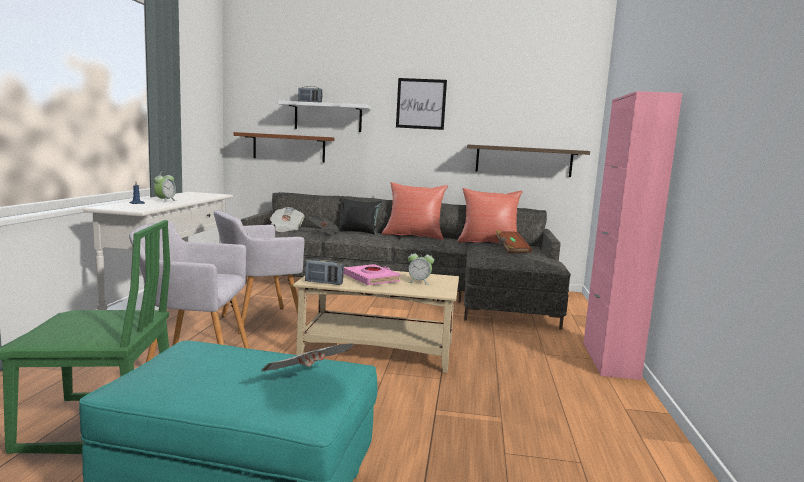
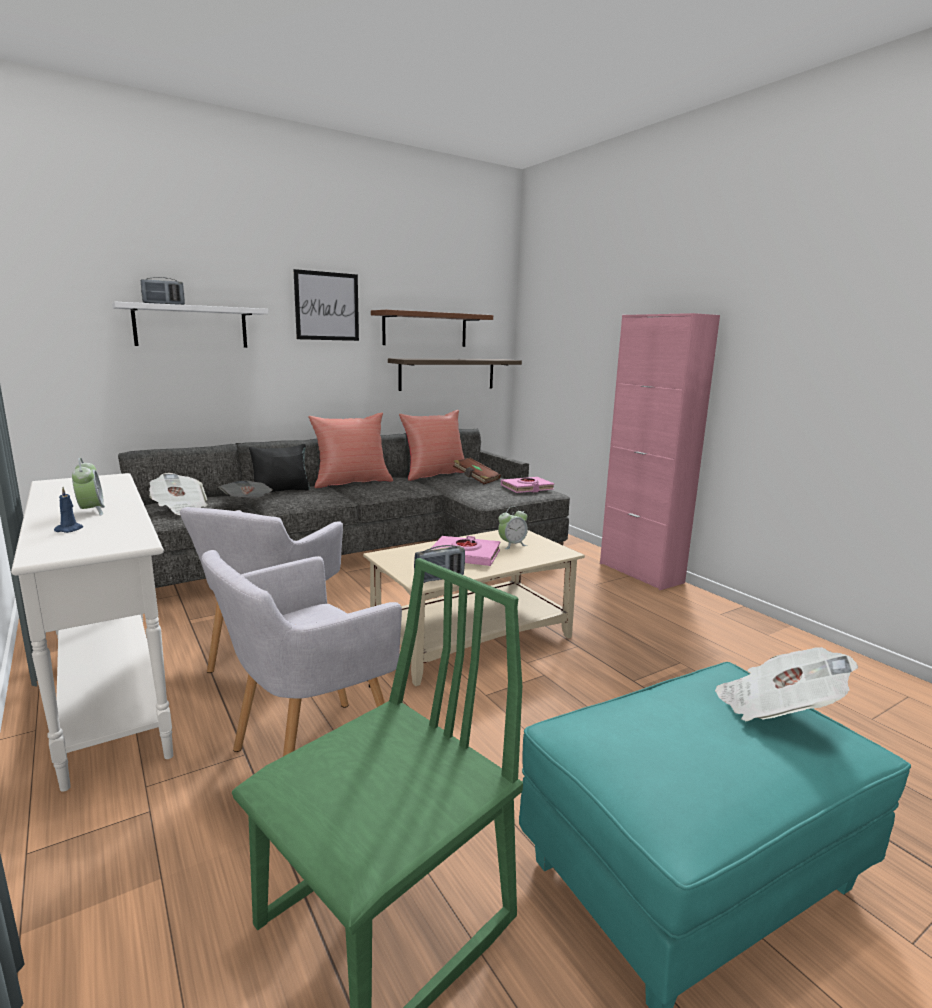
camera: 40 degrees left, 5 degrees up
(289, 147) = (127, 377): brown shelf -> brown shelf (425, 329)
(537, 261) = (527, 488): none -> pink book

